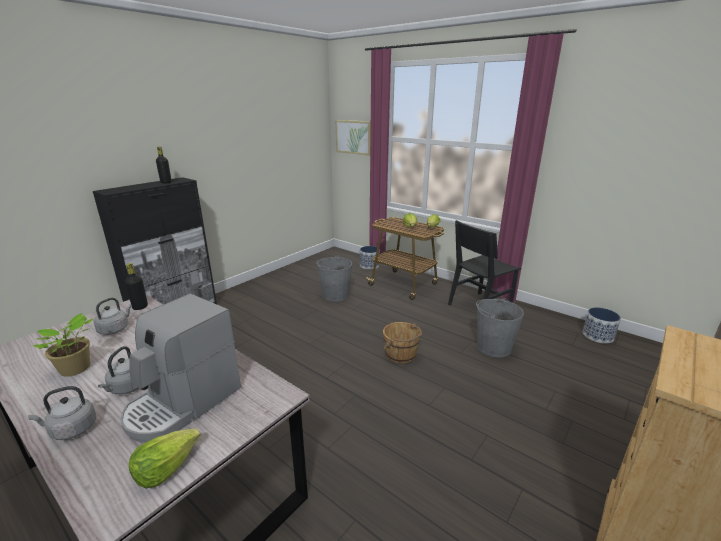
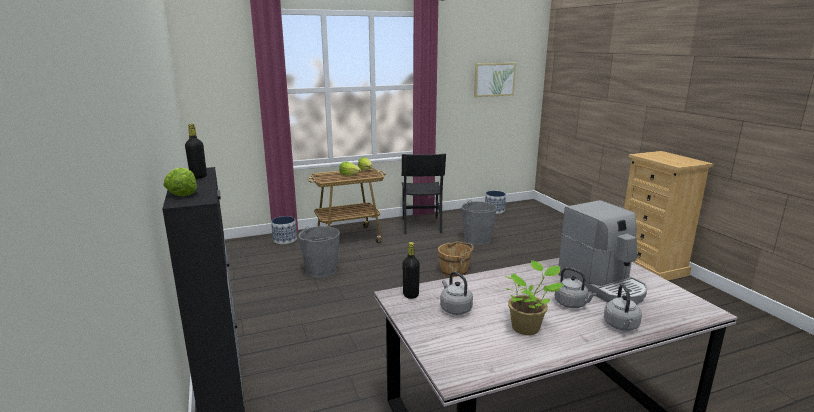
camera: 60 degrees left, 5 degrees down
(166, 467) = (669, 293): lettuce -> lettuce (182, 193)
(353, 137) = (222, 94): picture -> picture (494, 79)

